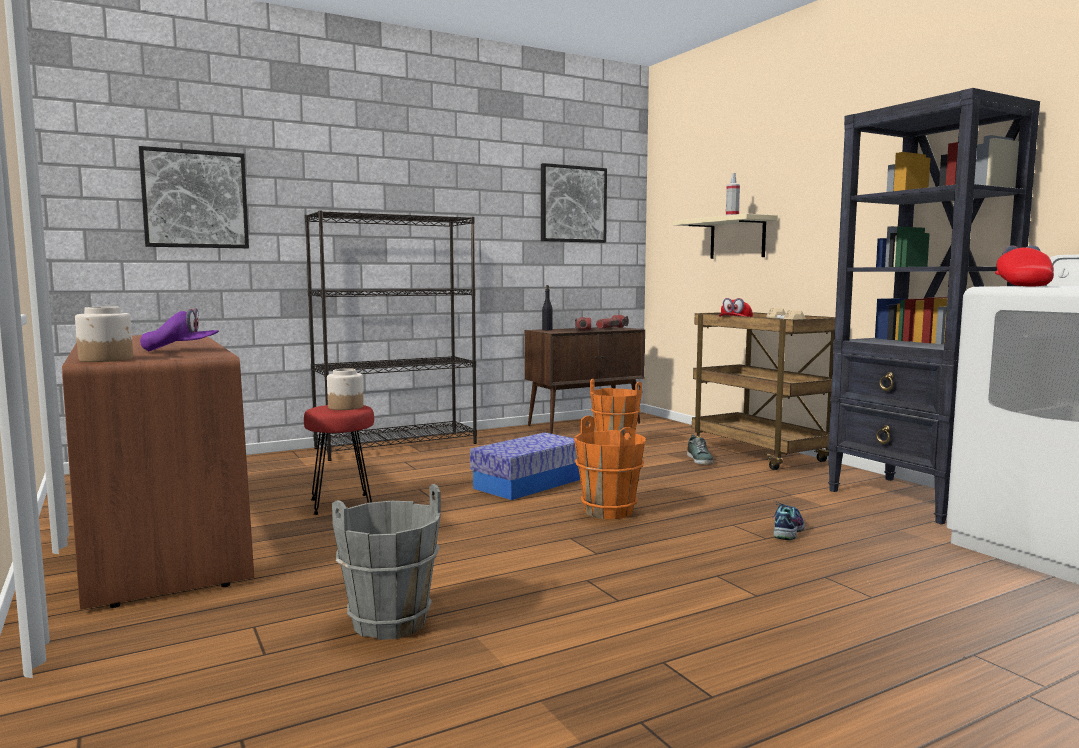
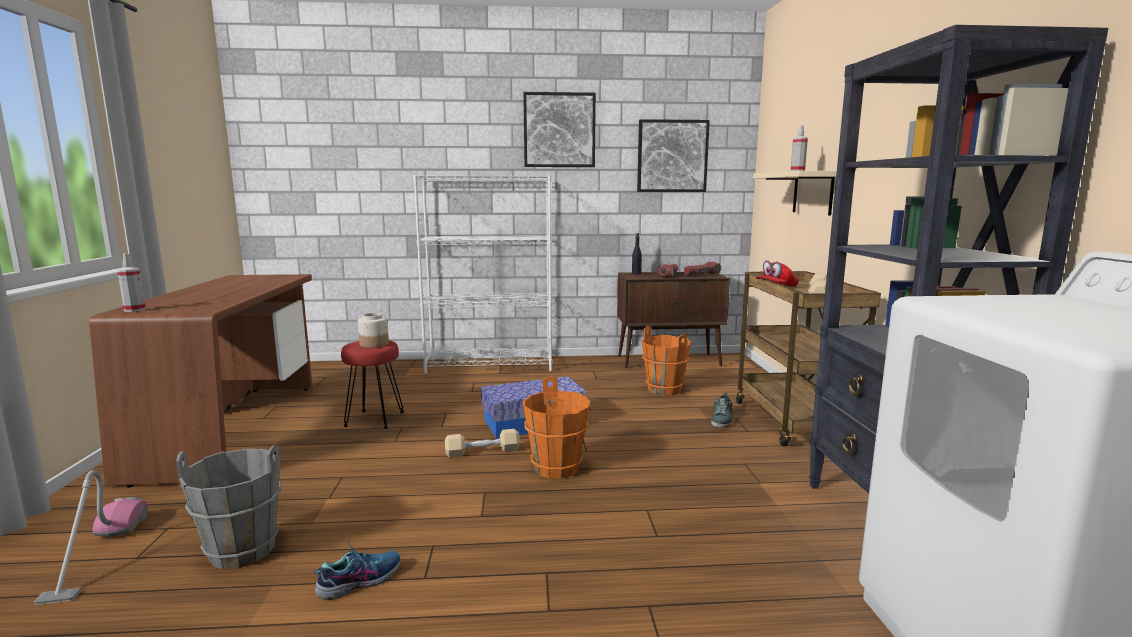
camera: 25 degrees right, 5 degrees up
(107, 359) = (135, 310): jar -> spray bottle
(181, 350) = (212, 300): purple cap -> none
(195, 199) = (341, 167): picture -> picture (559, 130)
(202, 663) = (97, 554): none -> vacuum cleaner
(397, 445) = (490, 365): black bookcase -> white bookcase
(515, 511) = (482, 451): none -> beige dumbbell
(787, 530) = (692, 530): shoe -> shoe (360, 580)
(1021, 286) = (982, 300): red cap -> none

